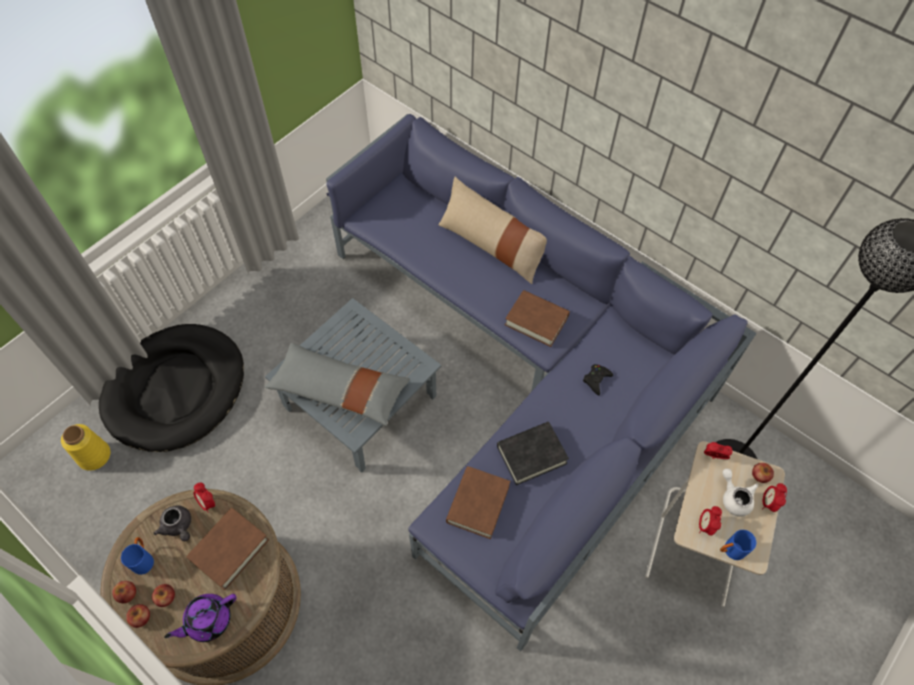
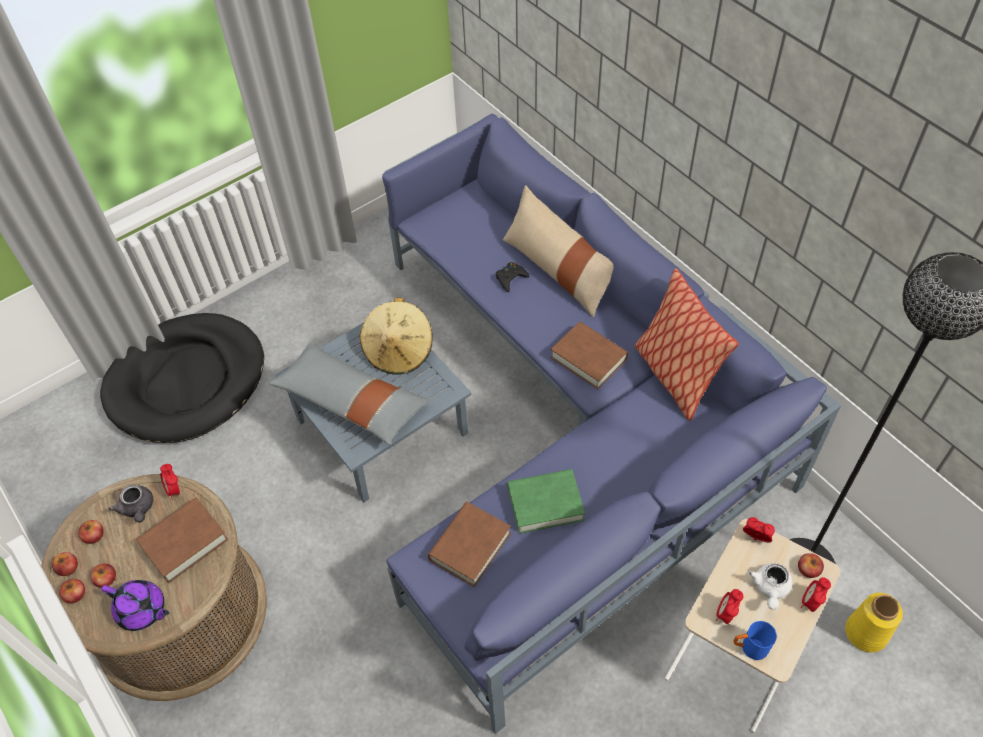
camera: 15 degrees right, 5 degrees down
(94, 456) = (85, 436): yellow vase -> yellow vase (865, 633)
(143, 559) = (94, 535): blue mug -> apple
(208, 620) = (143, 611): purple teapot -> purple teapot turned 135 degrees counterclockwise
(370, 337) = (399, 351): none -> beige hat
(531, 455) = (545, 504): black book -> green book
(596, 380) = (642, 434): black game controller -> black game controller (510, 278)
(610, 325) = (674, 376): none -> pillow
(734, 498) = (770, 589): white teapot -> white teapot turned 150 degrees counterclockwise

